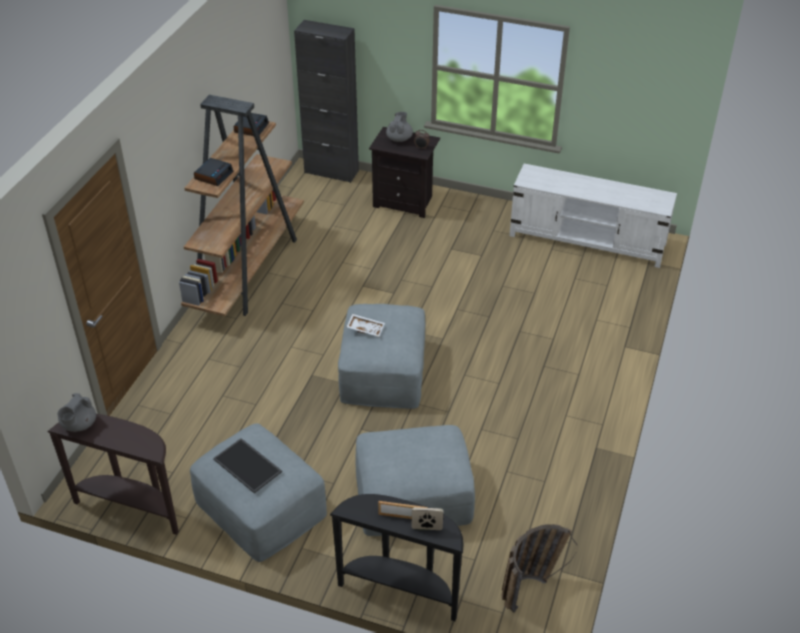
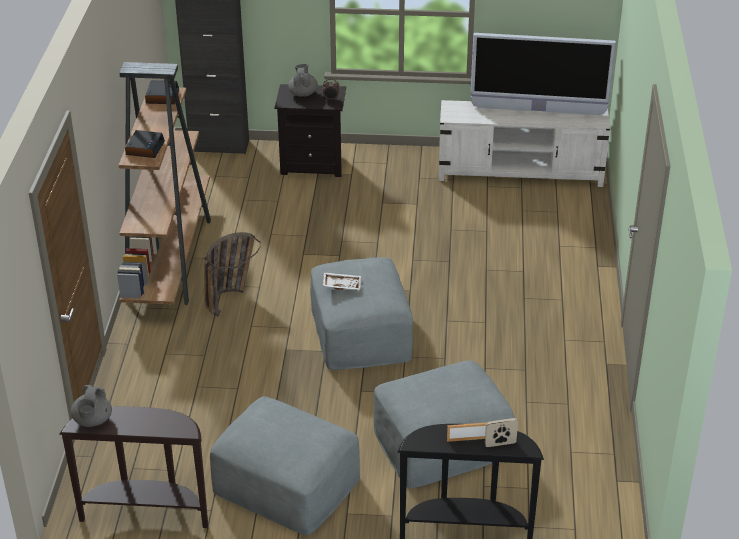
camera: 15 degrees left, 5 degrees down
(248, 465) = (277, 434): tray -> none
(531, 585) = (592, 499): basket -> basket (230, 297)
(609, 187) = (538, 110): none -> television

